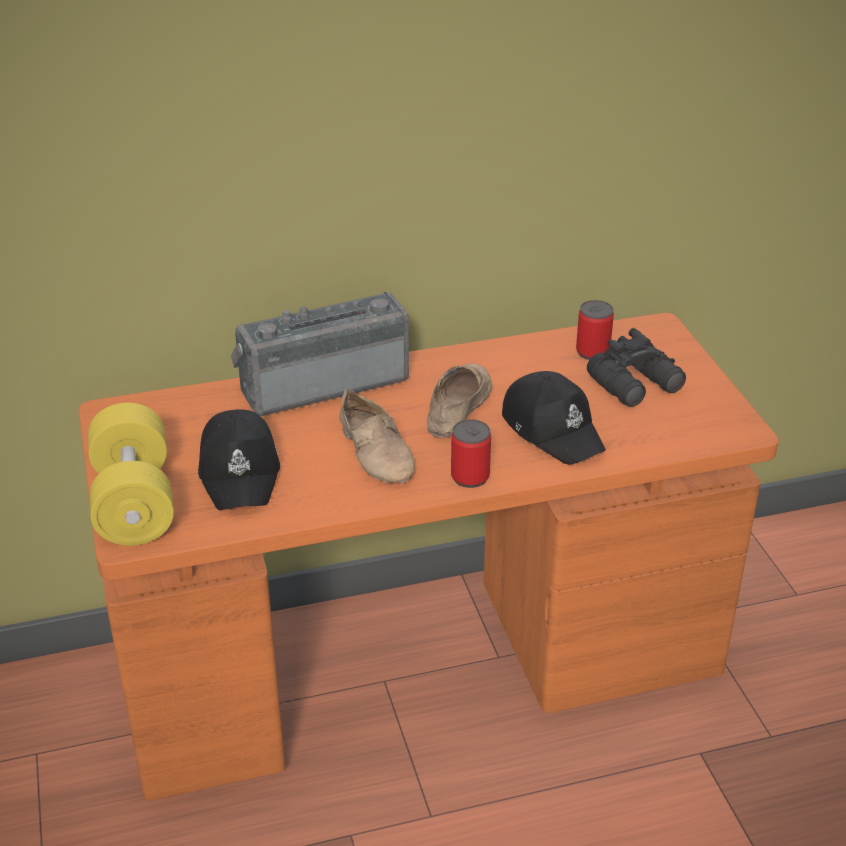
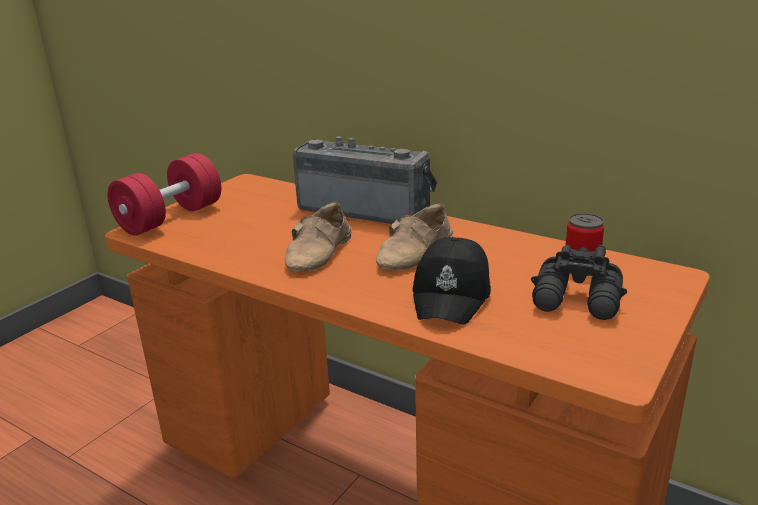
camera: 50 degrees right, 10 degrees down
(134, 502) = (171, 218): yellow dumbbell -> red dumbbell
(241, 471) = (238, 228): black cap -> none
(457, 405) = (417, 253): beige shoe -> beige shoe turned 150 degrees clockwise
(470, 477) = (341, 291): can -> none

